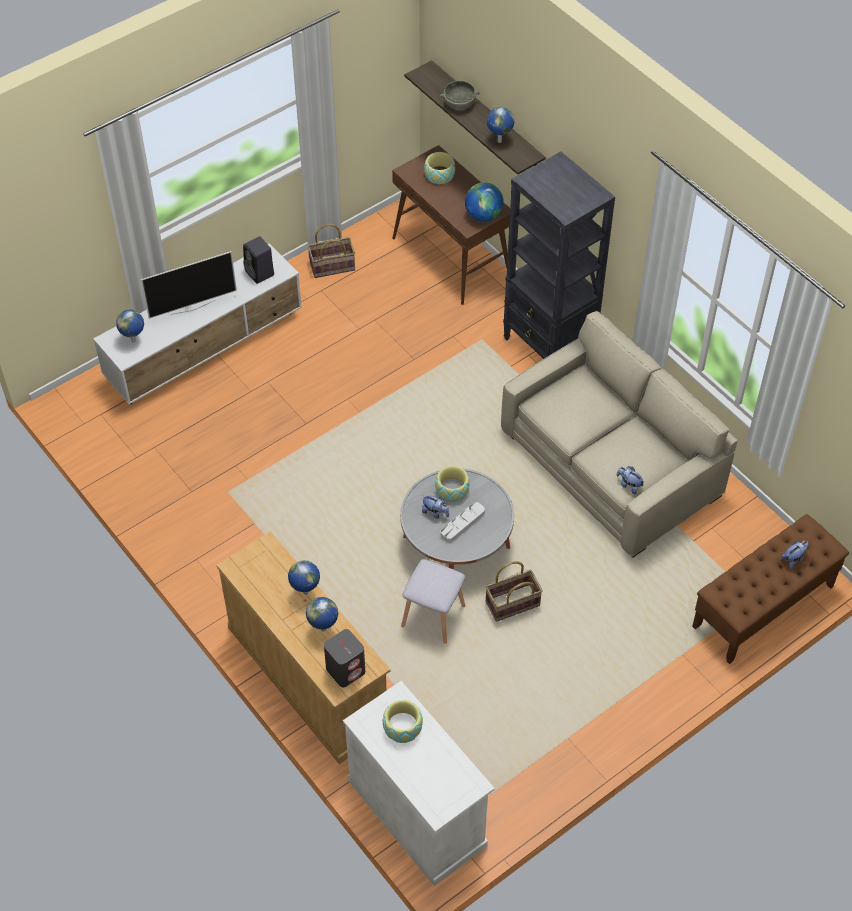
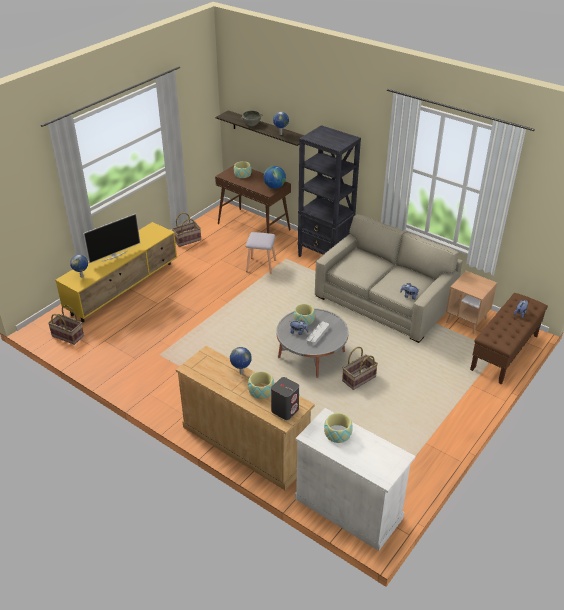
camera: 15 degrees left, 15 degrees down
(101, 427) = (67, 336): none -> basket
(206, 349) = (124, 288): white tv stand -> yellow tv stand
(260, 273) = (151, 235): black speaker -> none
(324, 629) = (261, 390): globe -> bowl
(433, 615) = (312, 394): grey stool -> grey stool (261, 265)
(729, 531) = (466, 321): none -> brown side table

